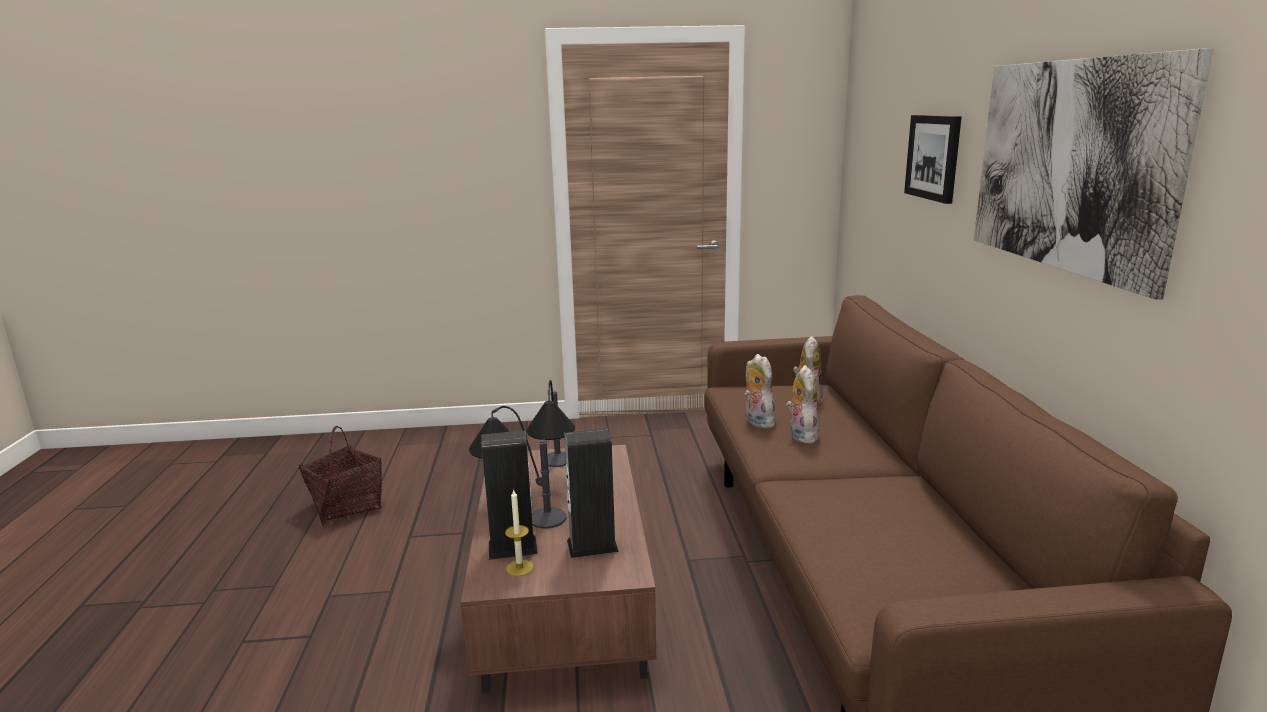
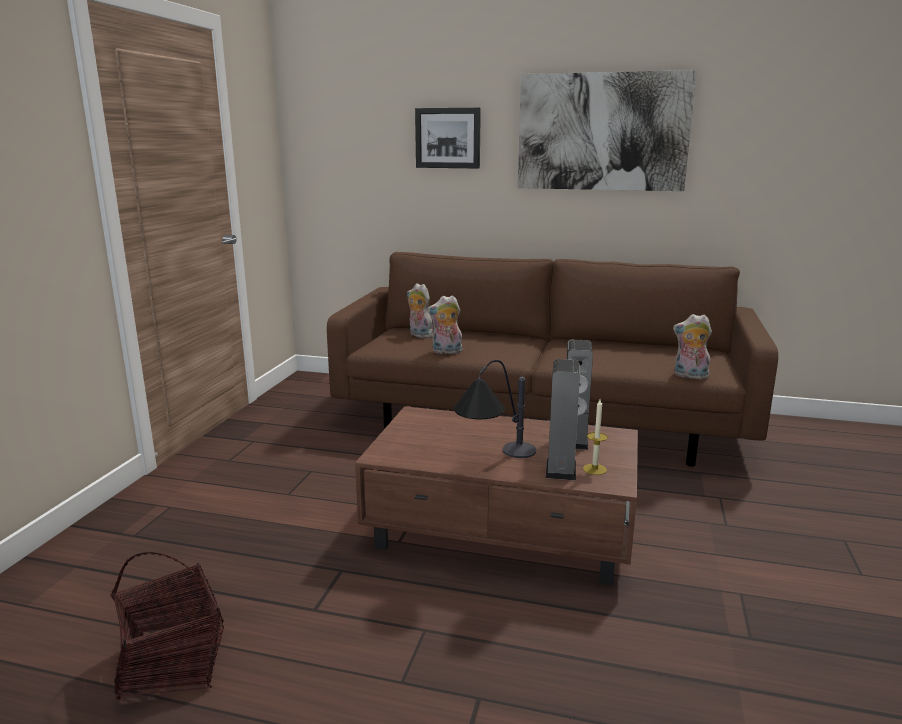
camera: 70 degrees left, 0 degrees up
(556, 475) = (439, 438): table lamp -> none
(801, 435) = (482, 347): plush toy -> plush toy (689, 376)

